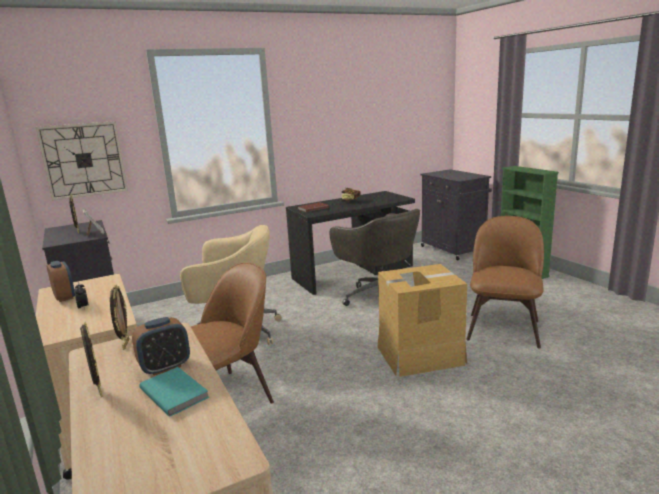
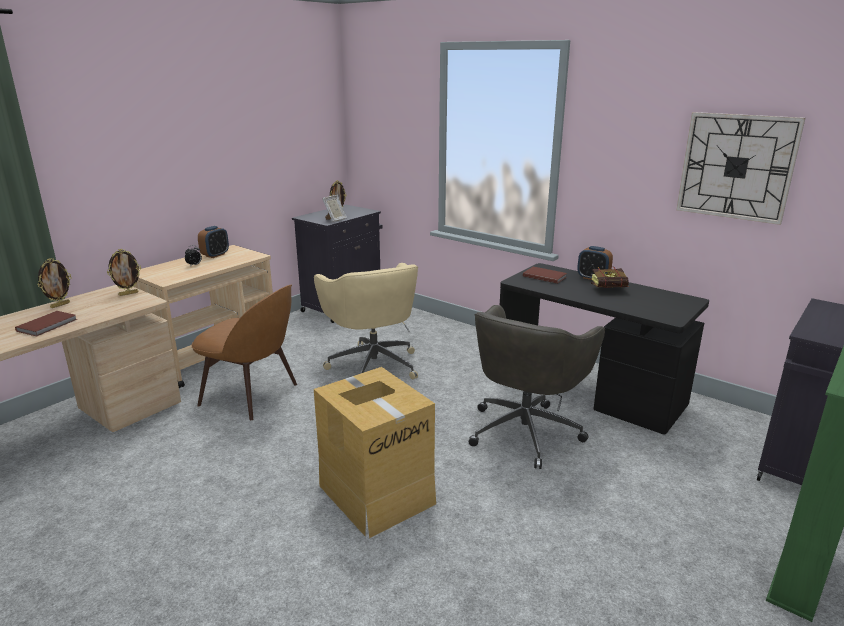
camera: 65 degrees right, 5 degrees up
(84, 160) = (381, 151): wall clock -> wall clock (736, 167)
(165, 367) = (87, 313): alarm clock -> alarm clock (593, 278)
(175, 392) = (48, 325): turquoise book -> brown book
(503, 328) = (501, 566): brown chair -> none

